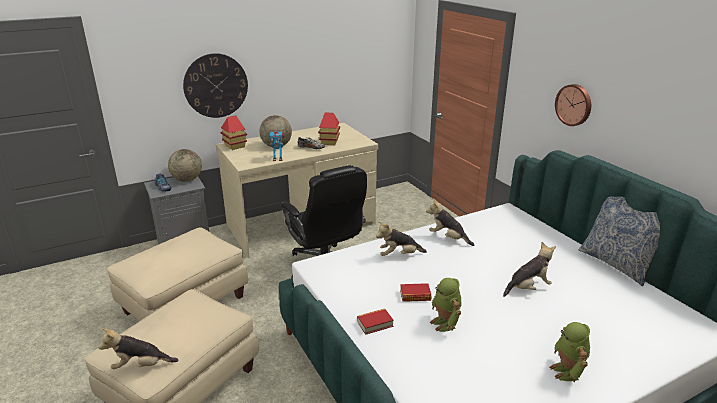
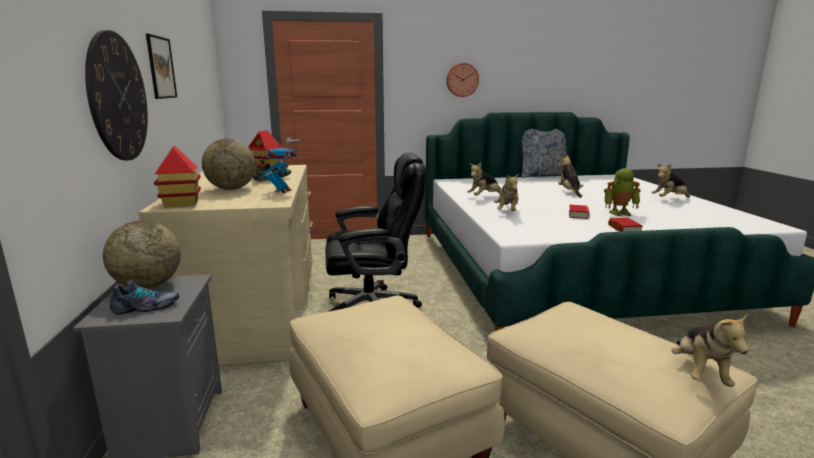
camera: 70 degrees left, 10 degrees down
(281, 61) = (161, 67): none -> picture
(567, 372) = (669, 199): toy robot -> plush toy

